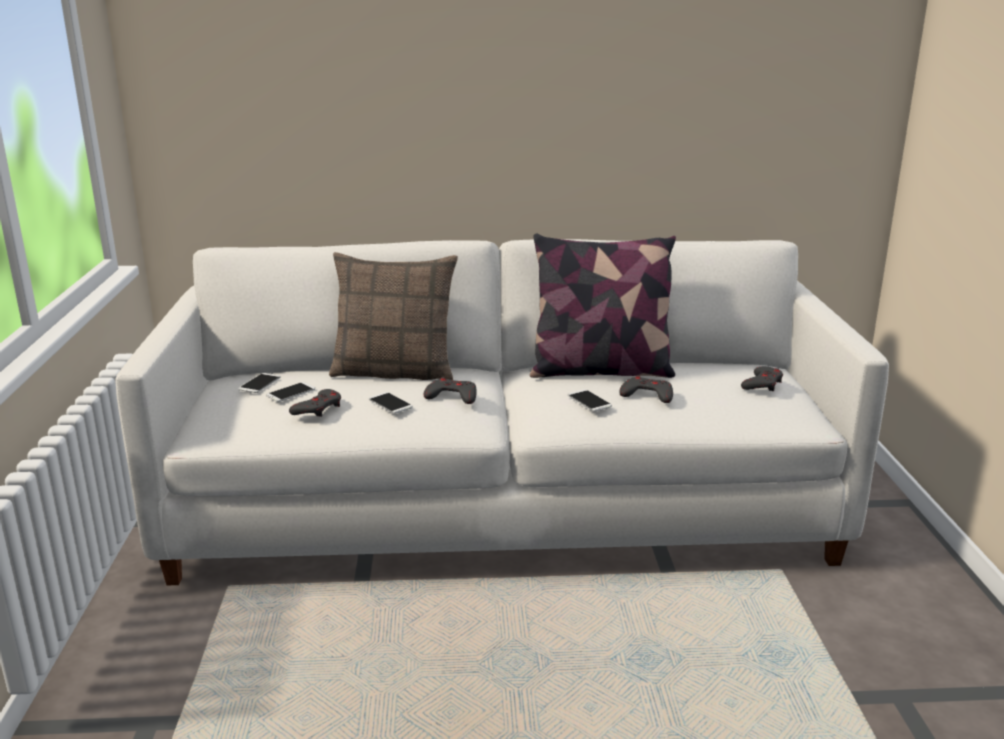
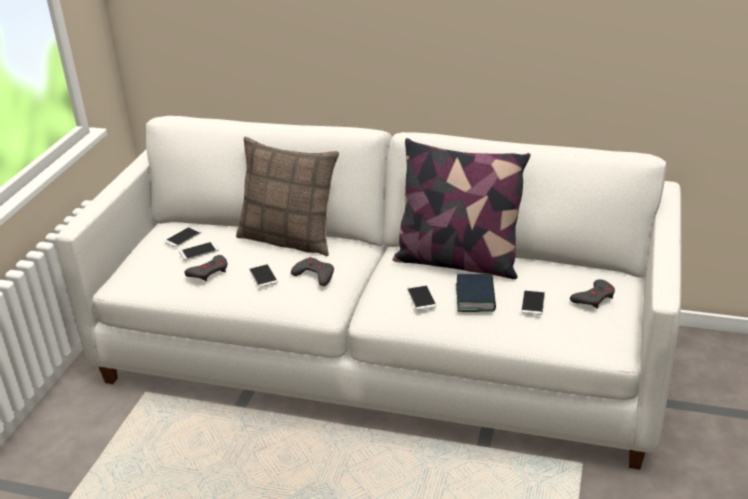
camera: 20 degrees right, 10 degrees up
(647, 395) = (475, 297): grey game controller -> book
(708, 393) = (533, 302): none -> phone

